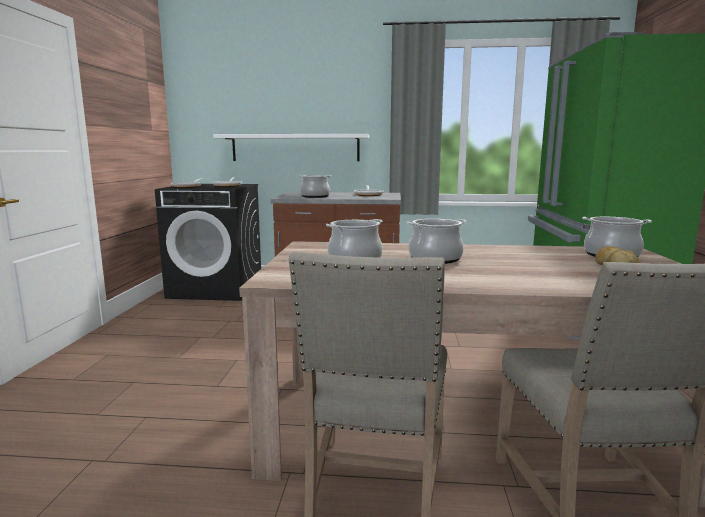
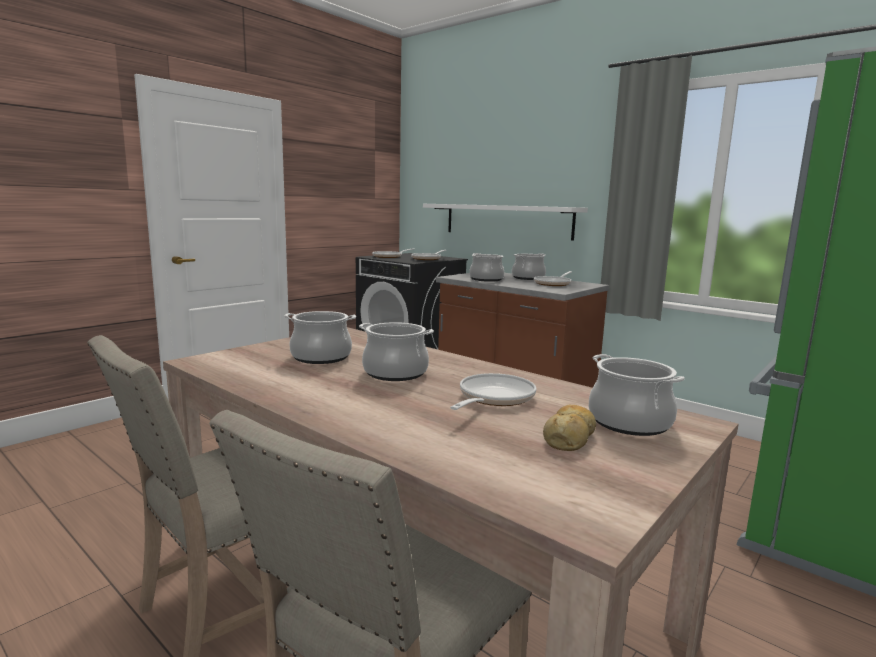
camera: 35 degrees right, 0 degrees up
(338, 193) = (528, 278): none -> cooking pot
(528, 259) = (493, 398): none -> frying pan

